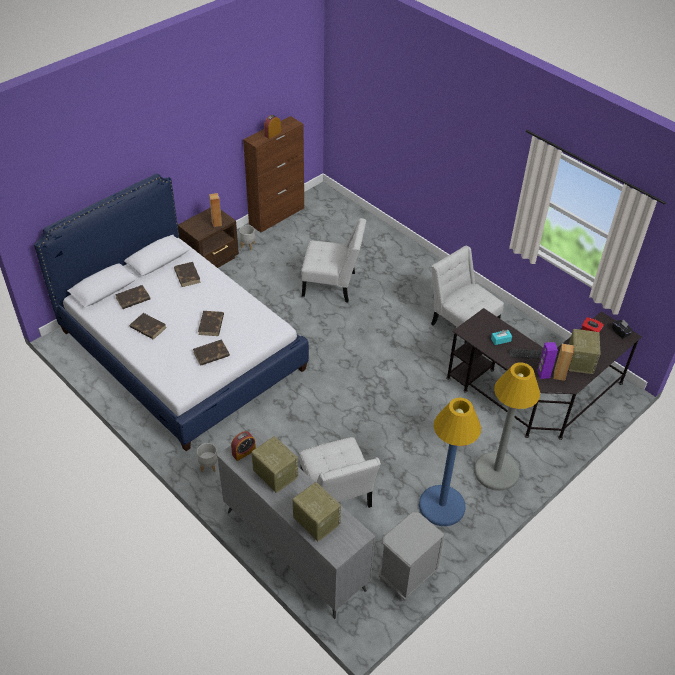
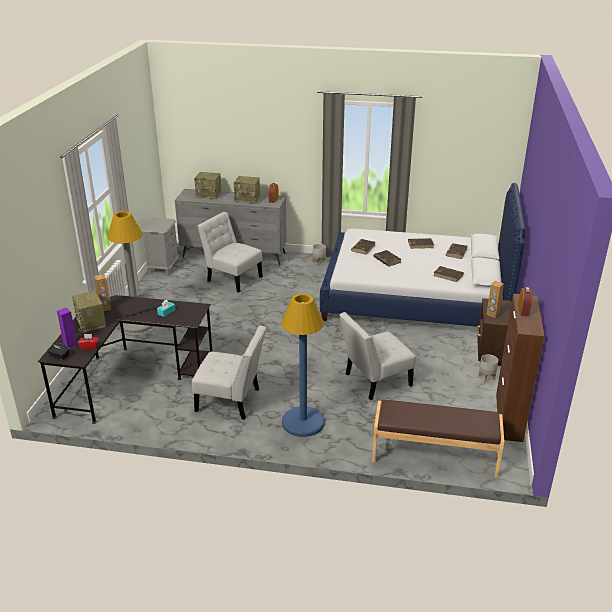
camera: 145 degrees right, 15 degrees down
(357, 219) = (434, 456): none -> brown bench
(441, 506) = (164, 296): blue floor lamp -> blue floor lamp (303, 422)
(543, 374) = (118, 304): purple speaker -> purple speaker (70, 344)

